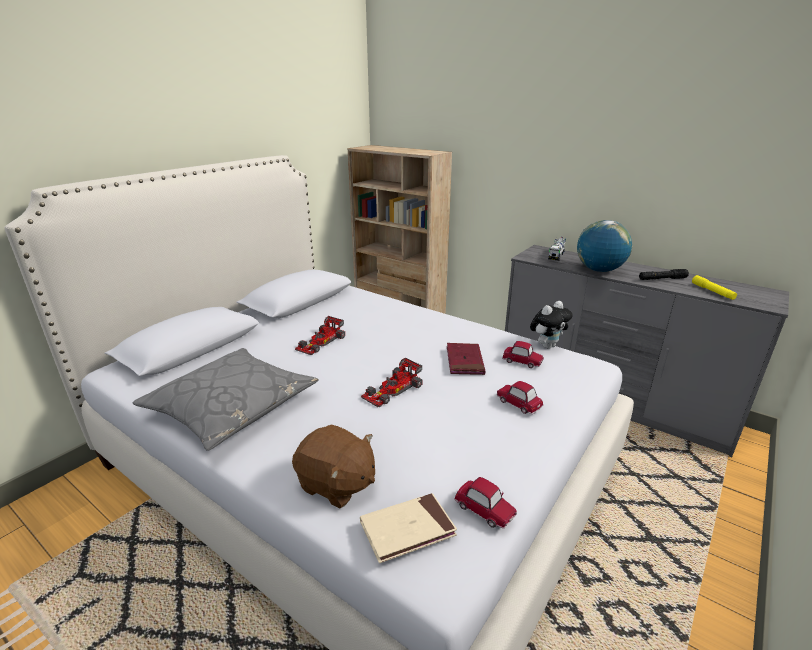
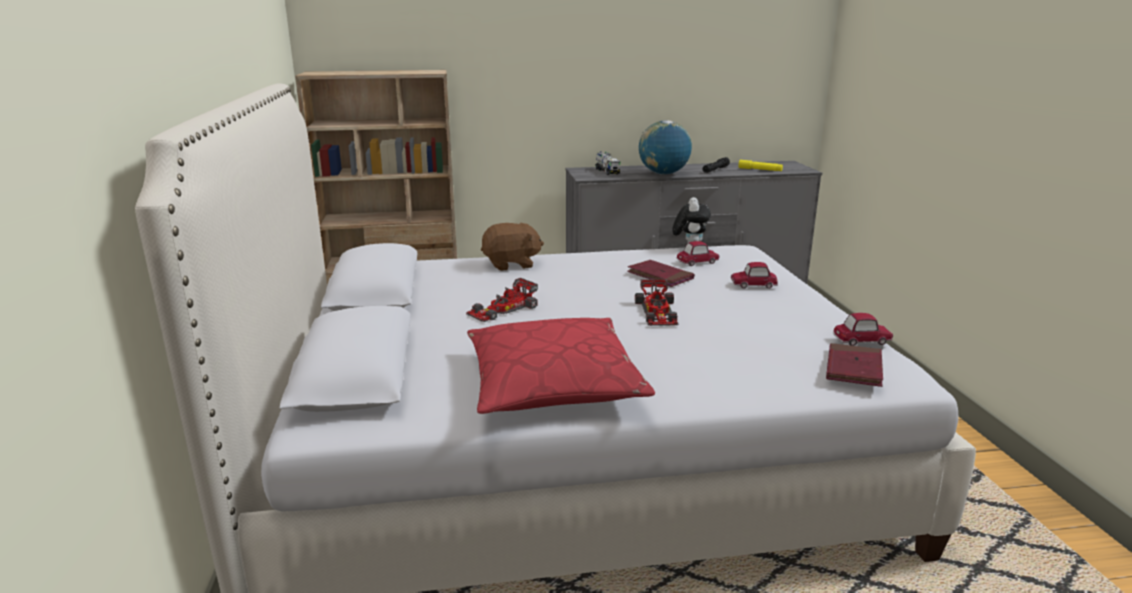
camera: 45 degrees left, 5 degrees down
(231, 407) = (552, 383): grey pillow -> red pillow
(321, 341) = (503, 309): toy car -> toy car turned 60 degrees clockwise
(336, 484) = (760, 376): brown plush toy -> brown plush toy (511, 264)
(407, 529) = (853, 368): beige book -> red book

